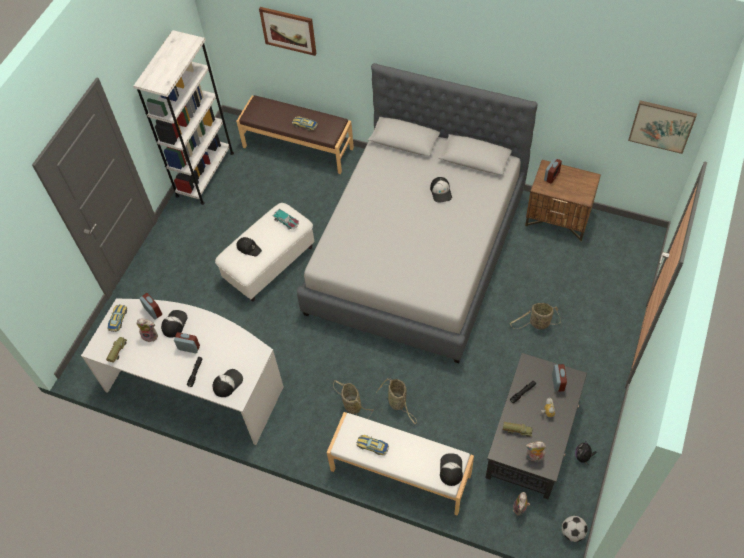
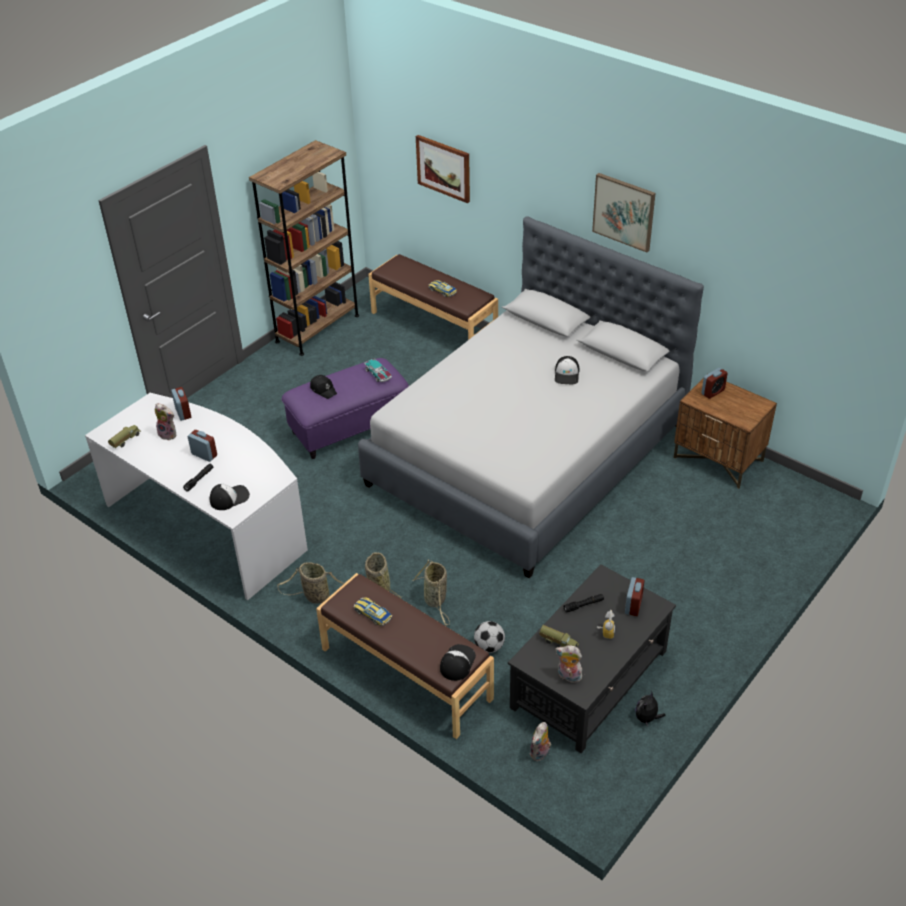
camera: 15 degrees right, 15 degrees down
(118, 319) = (141, 411): toy car -> none
(174, 324) = (199, 429): cap -> none
(205, 174) = (317, 328): white bookcase -> brown bookcase
(269, 263) = (349, 427): white ottoman -> purple ottoman
(400, 473) = (405, 674): white bench -> brown bench
(538, 323) = (647, 561): basket -> basket (315, 596)
(572, 532) = (597, 799): football -> football (489, 647)
(661, 126) = (850, 334): picture -> picture (624, 211)

